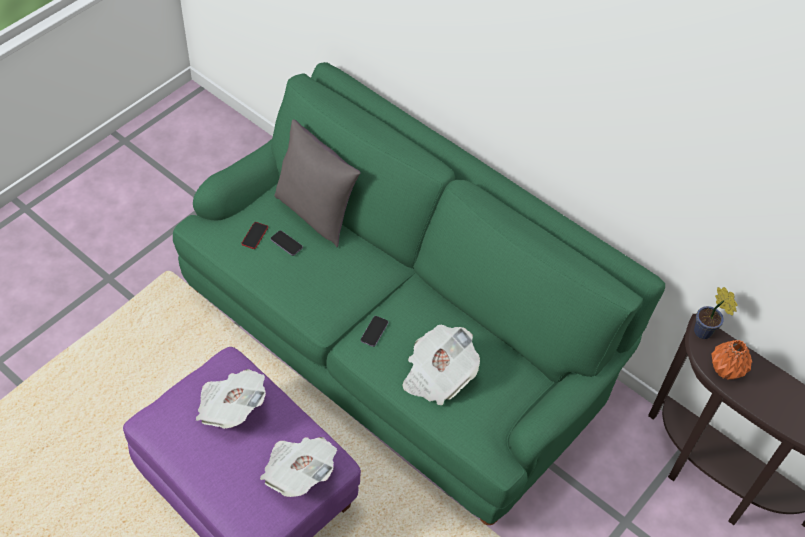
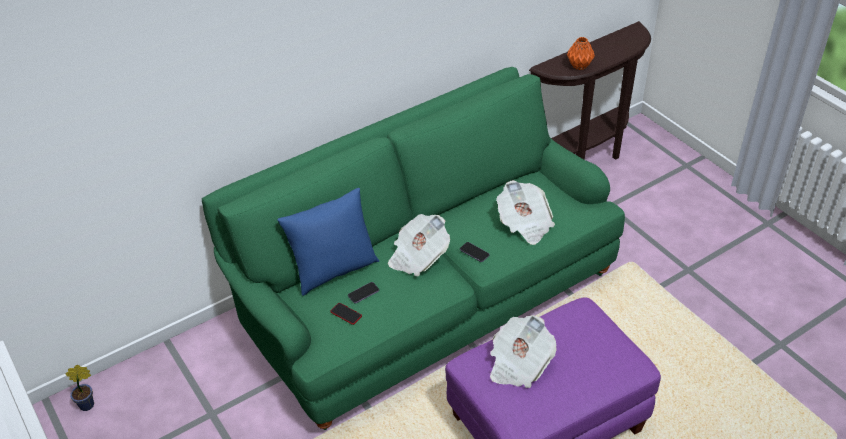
camera: 70 degrees left, 10 degrees down
(298, 472) = (589, 328): newspaper -> newspaper (418, 257)
(315, 213) = (334, 270): grey pillow -> blue pillow
(704, 333) = (548, 67): potted plant -> potted plant (89, 404)

